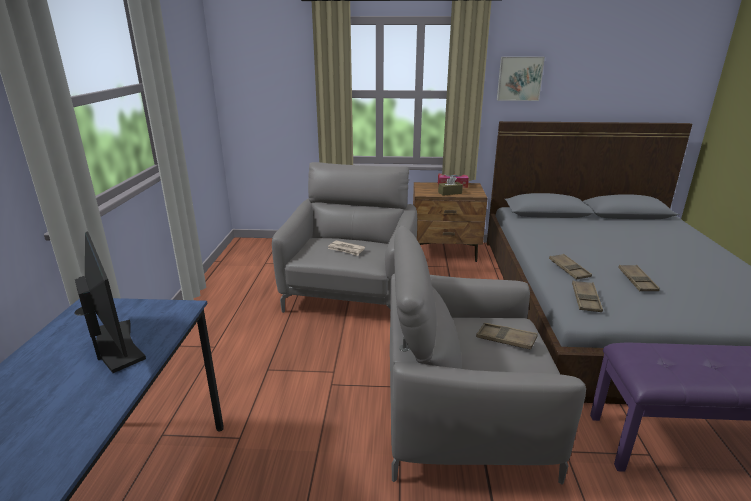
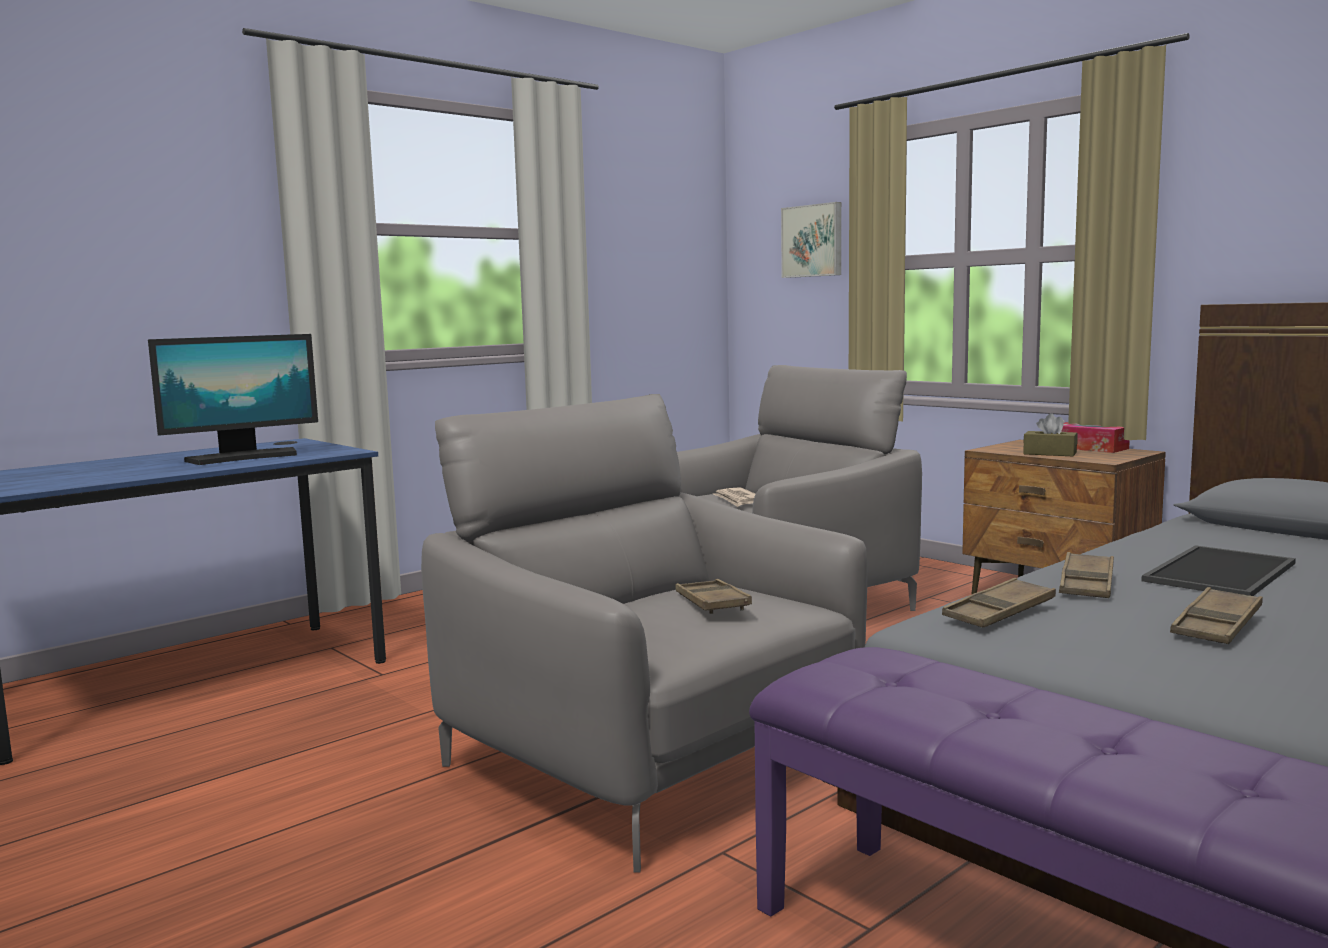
camera: 45 degrees right, 15 degrees down
(116, 346) = (243, 457): monitor -> monitor turned 45 degrees clockwise
(519, 78) = (1258, 204): picture -> picture (813, 241)
(582, 248) = (1222, 573): none -> tray

